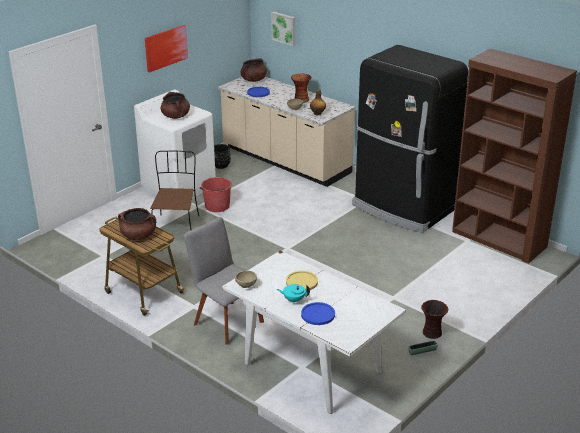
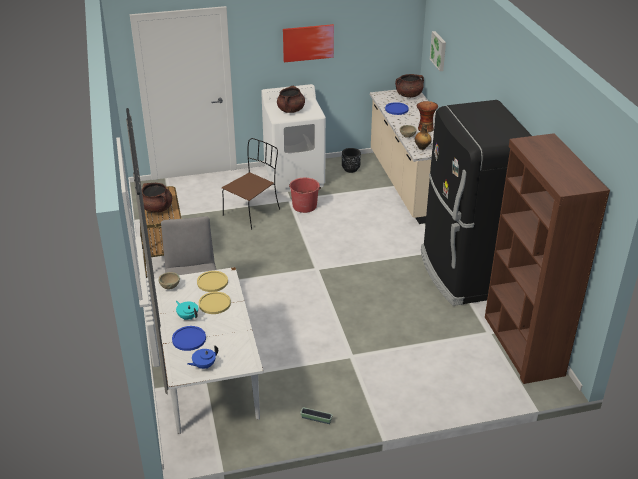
camera: 35 degrees right, 5 degrees up
(277, 268) = (212, 282): none -> yellow plate
(357, 326) = (204, 365): none -> blue teapot
(432, 333) = (345, 407): vase -> none

